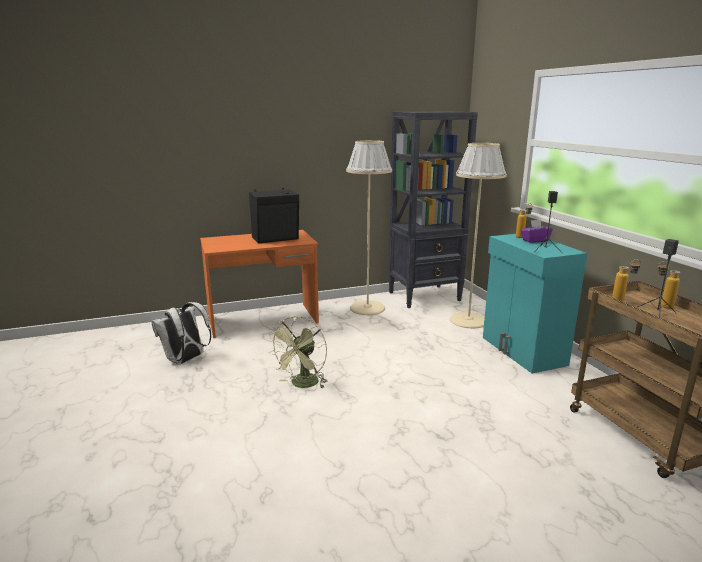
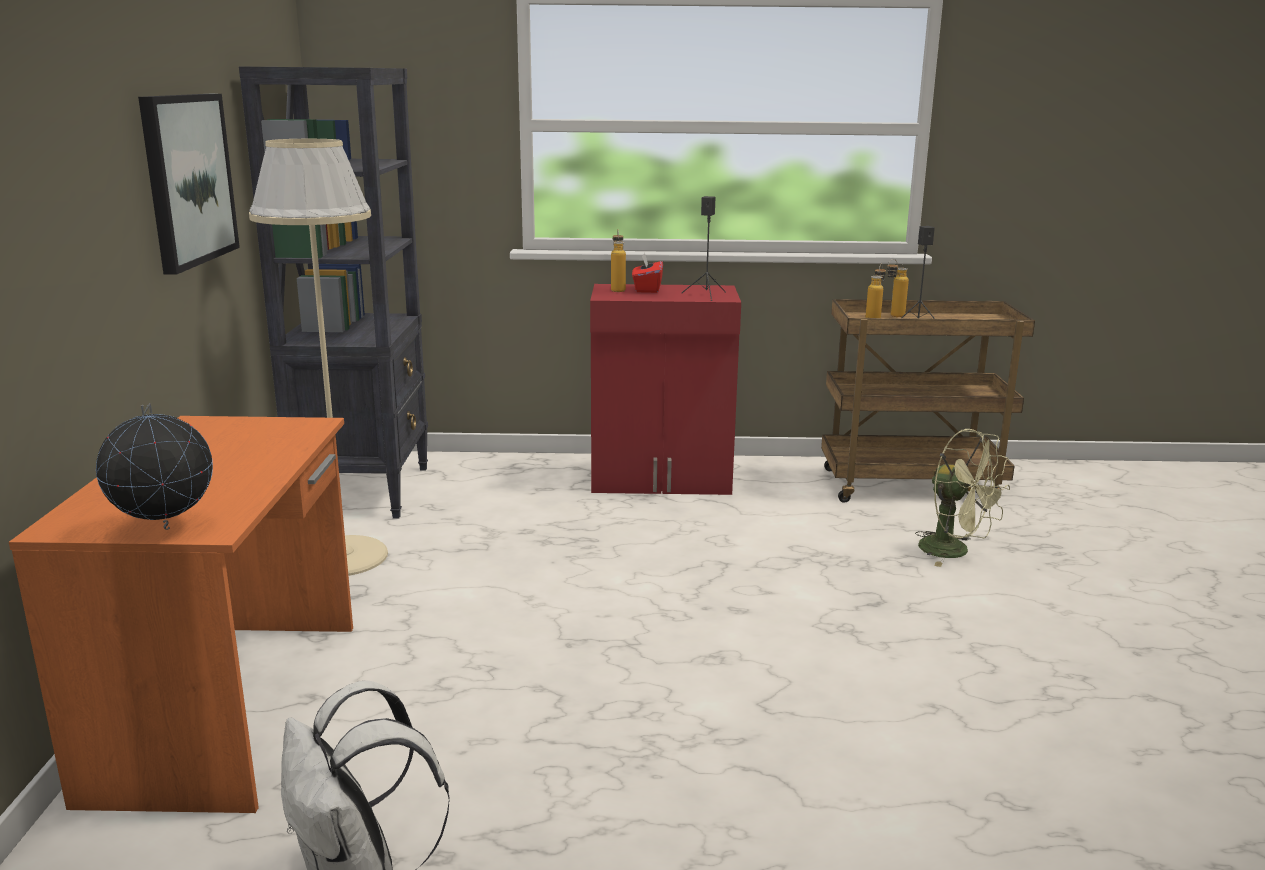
camera: 70 degrees left, 0 degrees up
(212, 246) = (164, 529): none -> globe
(276, 238) = (227, 449): black speaker -> none
(302, 385) = (640, 700): green fan -> green fan (954, 552)
(340, 152) = (187, 179): none -> picture
(468, 320) = (515, 484): beige floor lamp -> none
(522, 351) = (662, 480): turquoise cabinet -> red cabinet
(534, 240) = (647, 289): purple tissue box -> red tissue box

